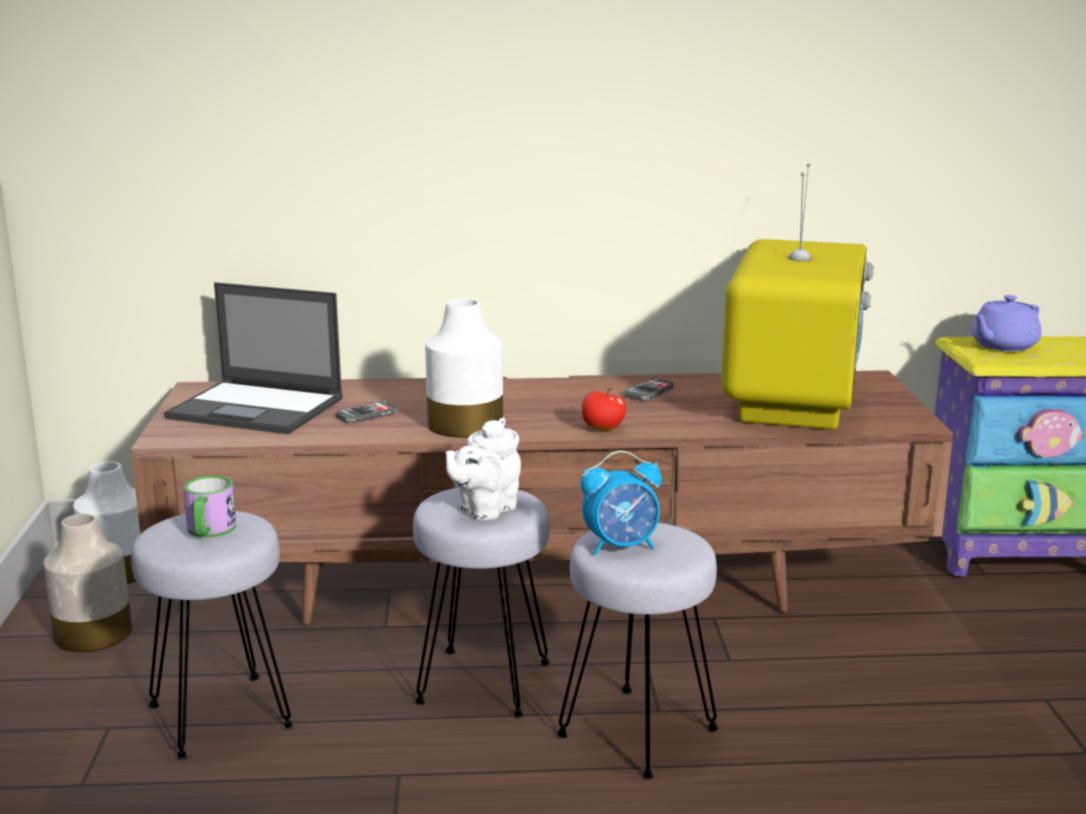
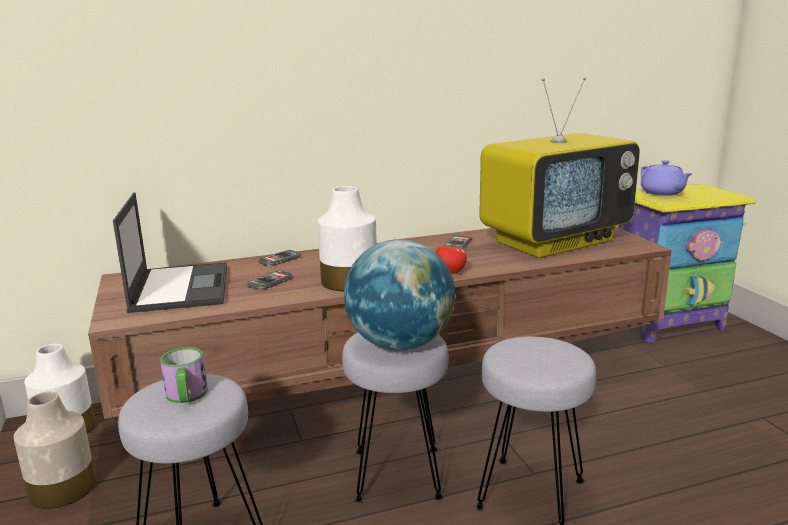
camera: 15 degrees left, 0 degrees up
(258, 408) = (180, 287): laptop -> laptop turned 105 degrees counterclockwise
(398, 387) = (280, 259): none -> phone
(485, 510) = (400, 344): white teapot -> globe
(621, 546) = (524, 359): alarm clock -> none
(791, 402) = (554, 241): television -> television turned 60 degrees clockwise
(1002, 346) = (663, 193): purple teapot -> purple teapot turned 60 degrees counterclockwise

